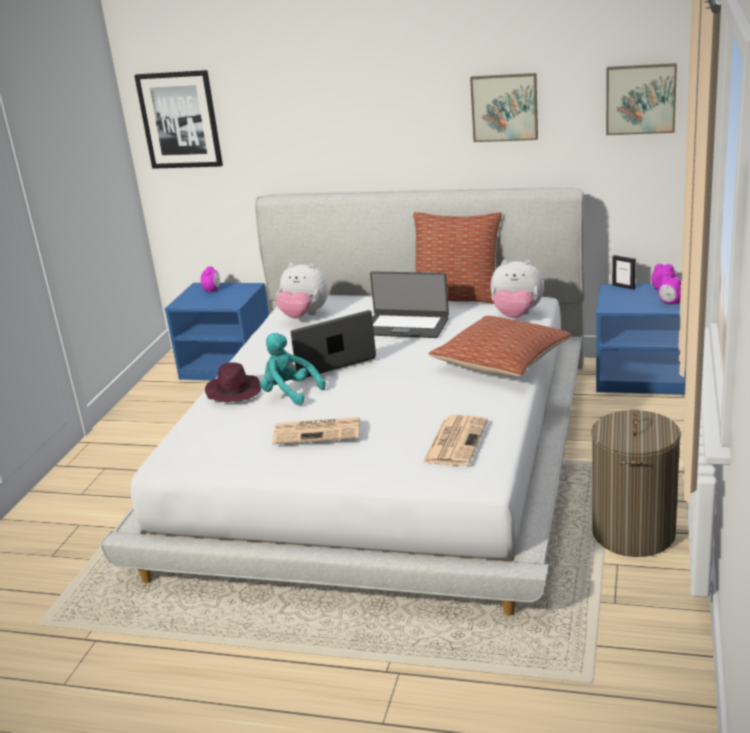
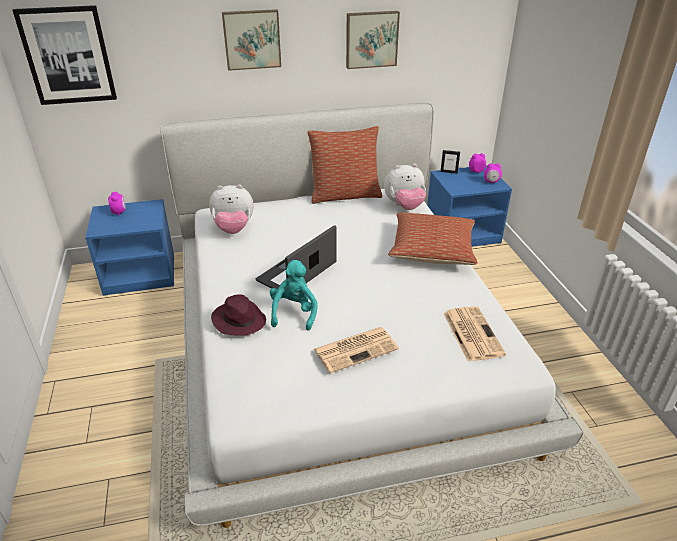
camera: 30 degrees left, 10 degrees up
(289, 393) = (294, 313): turquoise plush toy -> turquoise plush toy turned 90 degrees clockwise
(405, 326) = (329, 227): laptop -> none
(633, 533) = (560, 362): laundry basket -> none
(640, 99) = (470, 31): picture -> picture (252, 39)

